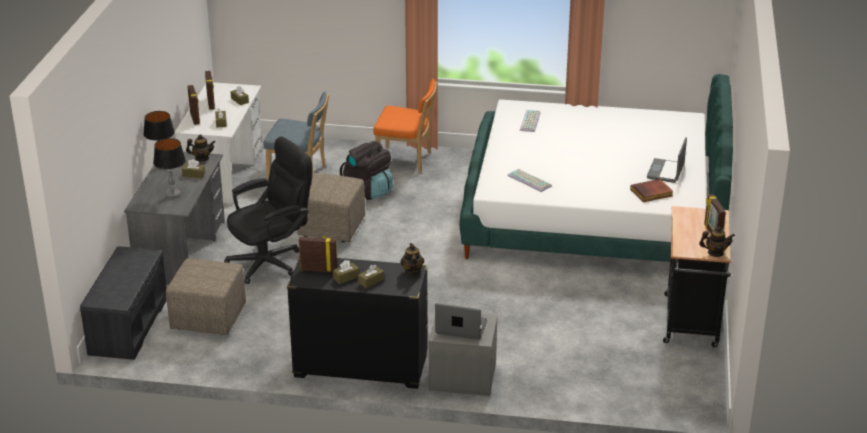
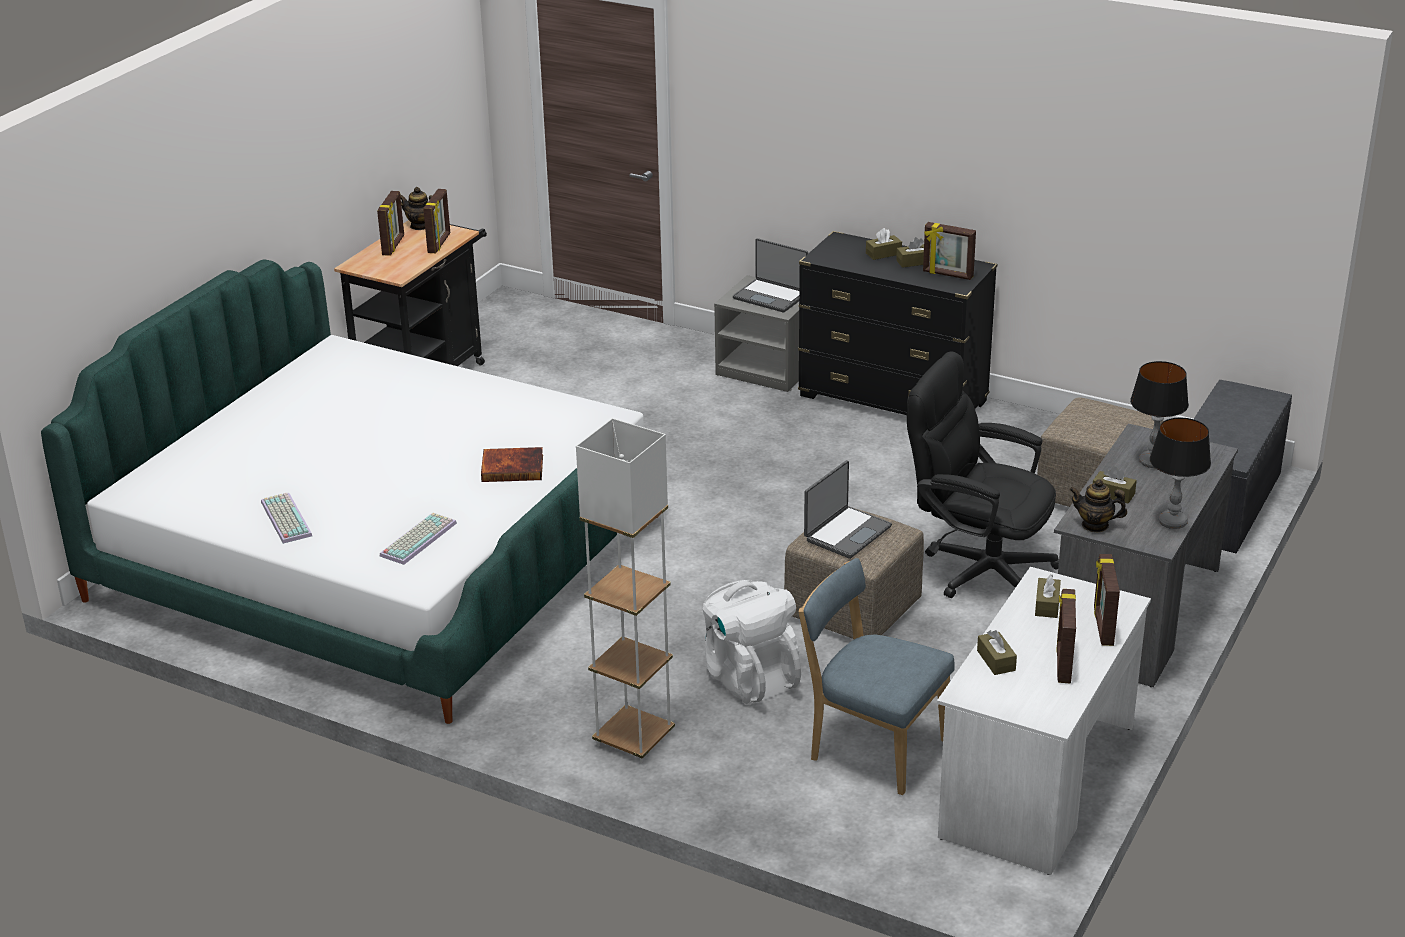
camera: 160 degrees left, 0 degrees up
(272, 261) = (977, 567): black office chair -> black office chair turned 45 degrees clockwise
(368, 191) = (749, 677): black backpack -> white backpack
(406, 160) = (634, 739): orange chair -> white floor lamp
(412, 271) = (823, 256): teapot -> none
(530, 181) = (528, 425): keyboard -> keyboard (284, 518)
(651, 193) = (364, 376): book -> book (513, 467)
(666, 172) = (300, 404): laptop -> laptop (846, 533)
(684, 240) = (440, 243): none -> picture frame

